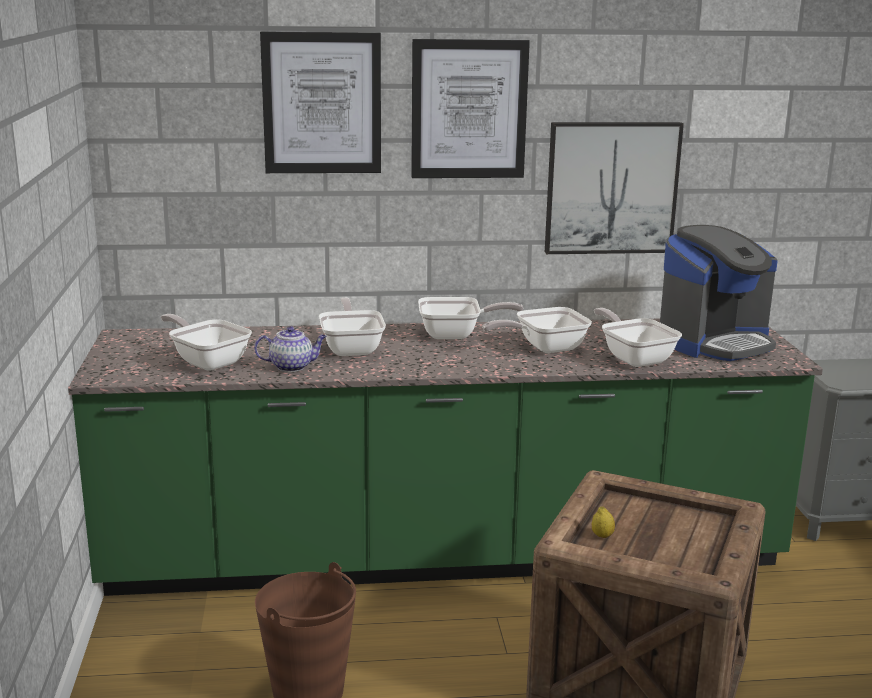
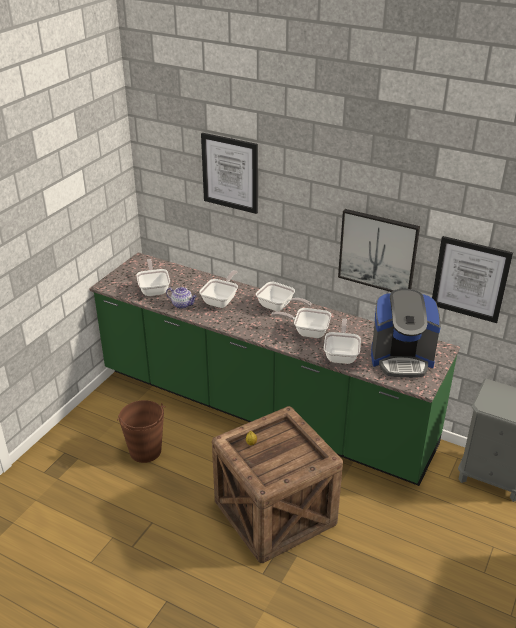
camera: 35 degrees right, 15 degrees up
(469, 109) = (301, 192): picture -> picture (470, 279)

